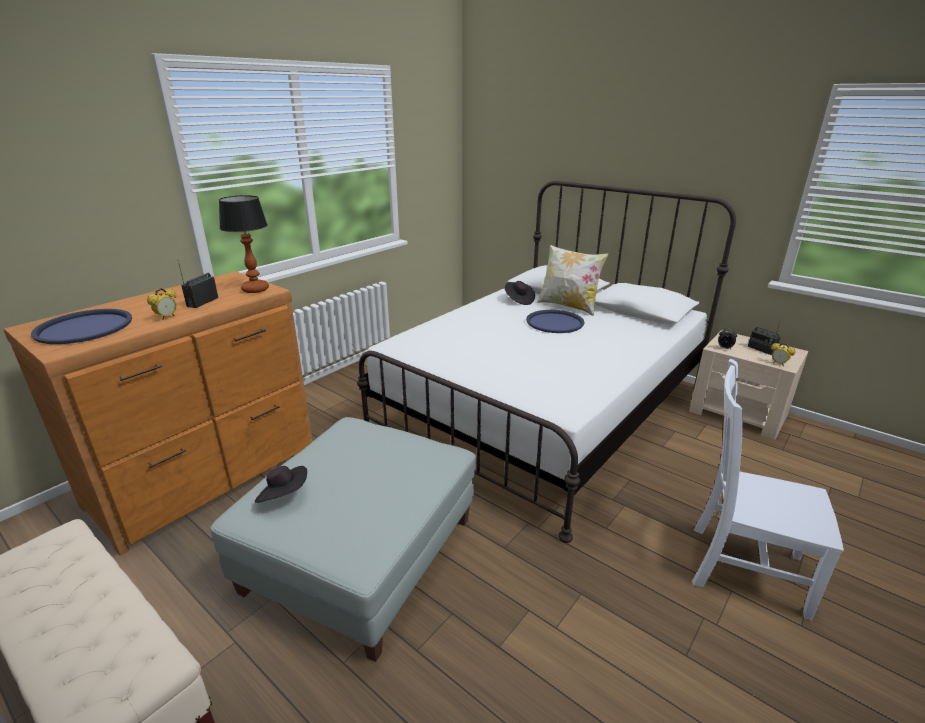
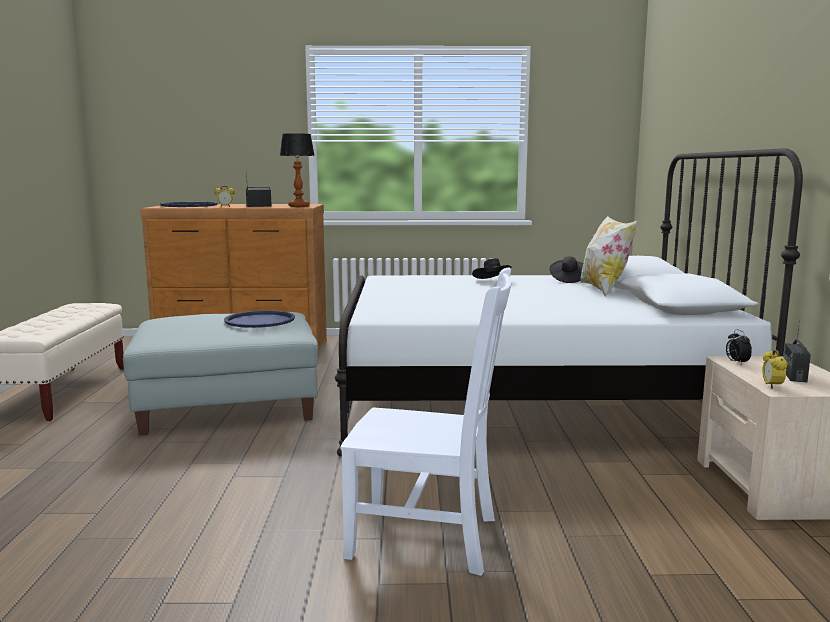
camera: 50 degrees right, 15 degrees down
(284, 496) = (183, 318): black hat -> black hat (492, 281)
(555, 322) = (549, 292): blue tray -> blue tray (260, 320)
(742, 567) = (429, 538): white chair -> white chair turned 120 degrees clockwise

